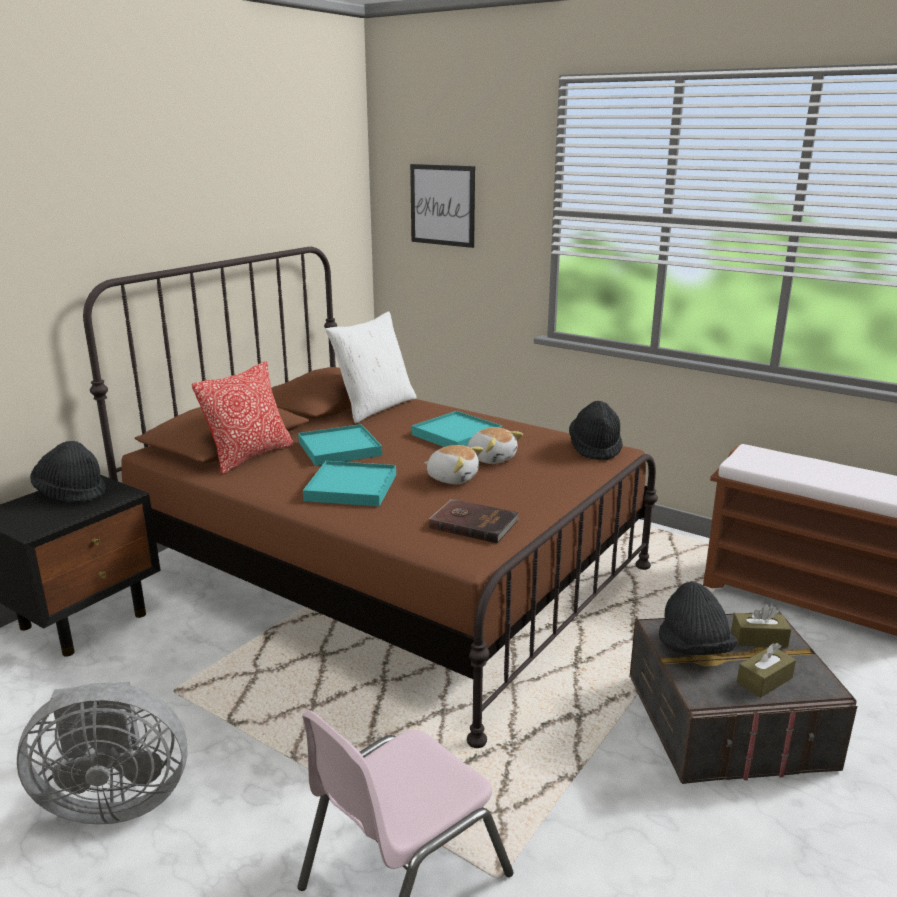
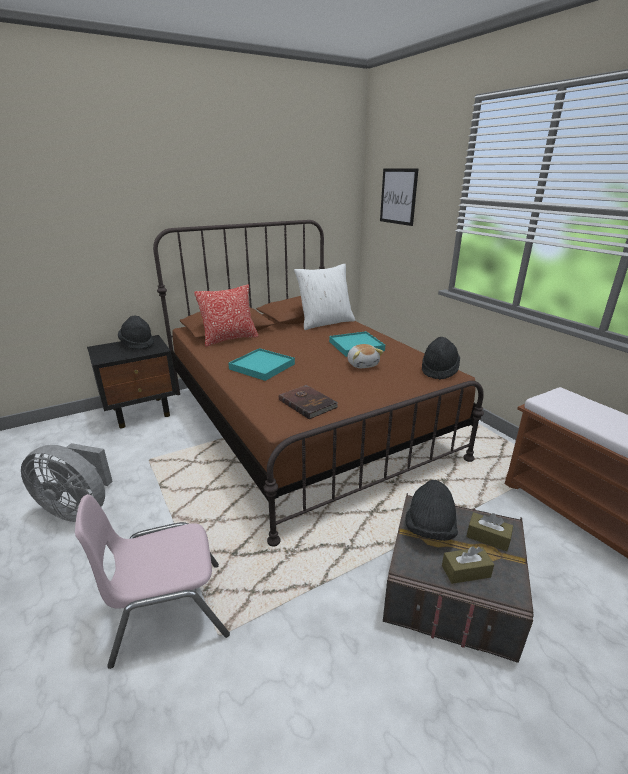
camera: 25 degrees right, 5 degrees up
(339, 449) = (280, 343): turquoise tray -> none
(452, 478) = (325, 372): plush toy -> none

